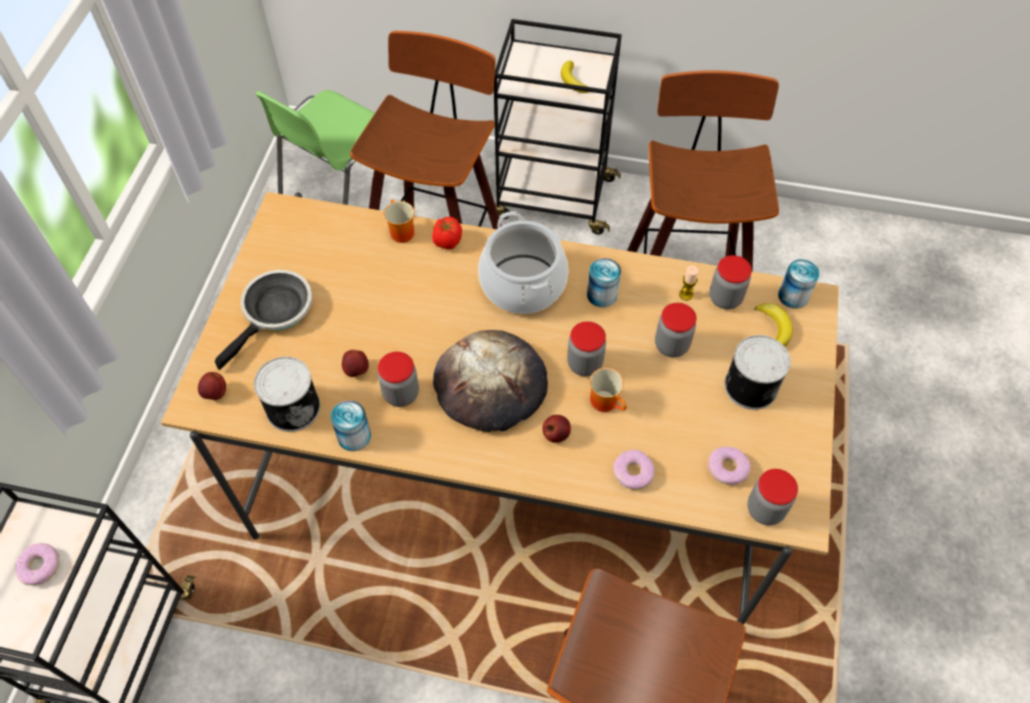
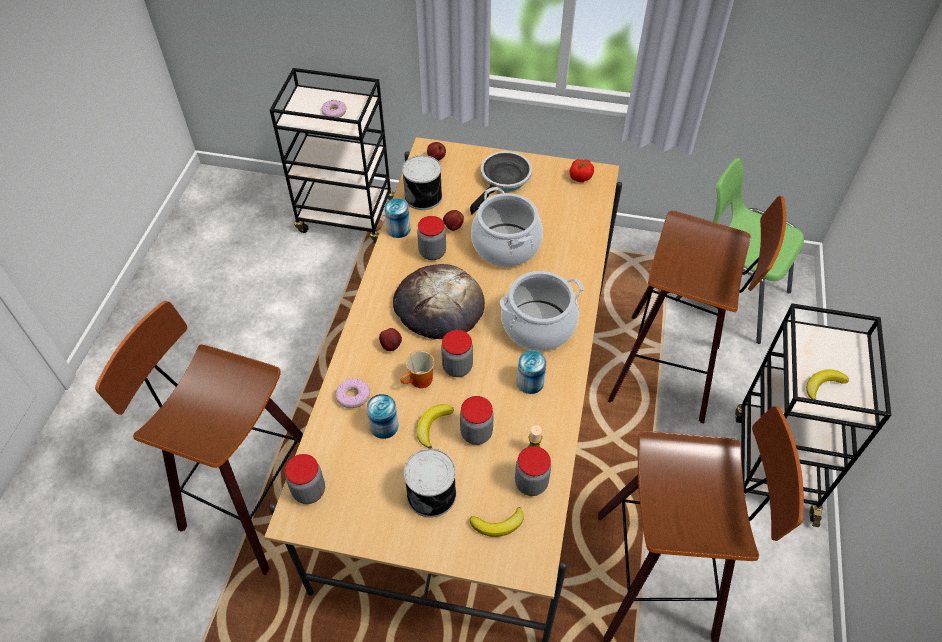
camera: 90 degrees right, 5 degrees down
(275, 312) = (503, 180): frying pan -> frying pan turned 90 degrees counterclockwise
(395, 313) = (505, 245): none -> cooking pot
(399, 232) = (587, 244): mug -> none
(447, 241) = (580, 274): tomato -> tomato (580, 177)
(666, 387) = (432, 426): none -> banana
(727, 469) = (349, 466): donut -> none
(793, 296) = (537, 547): can -> can (384, 426)

